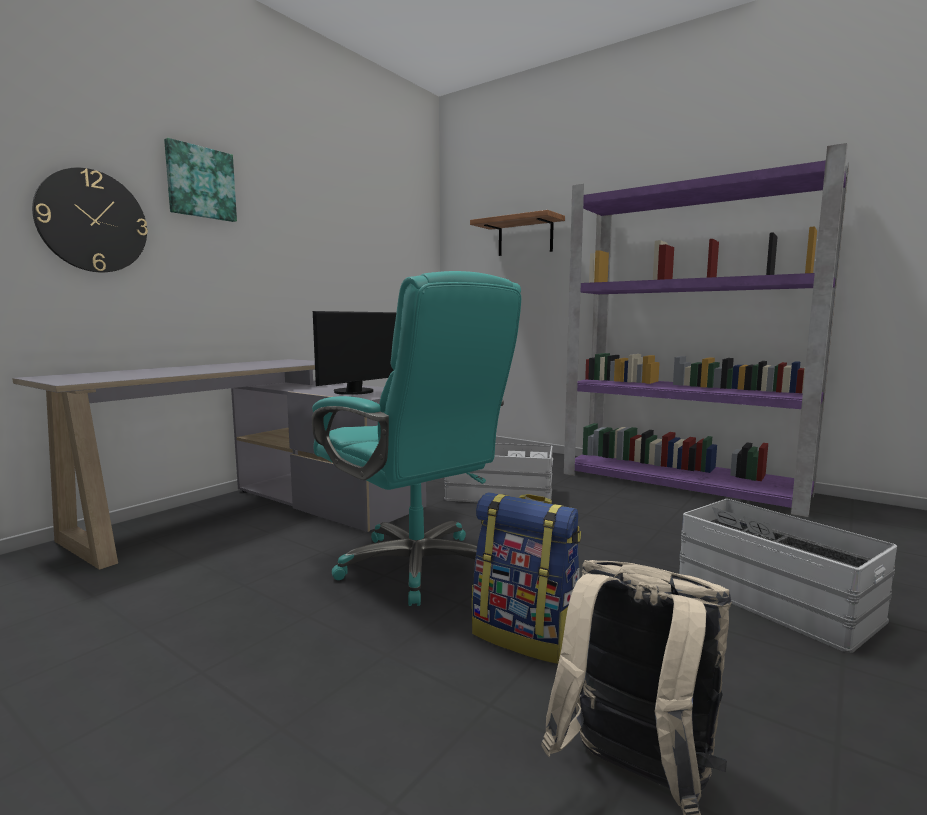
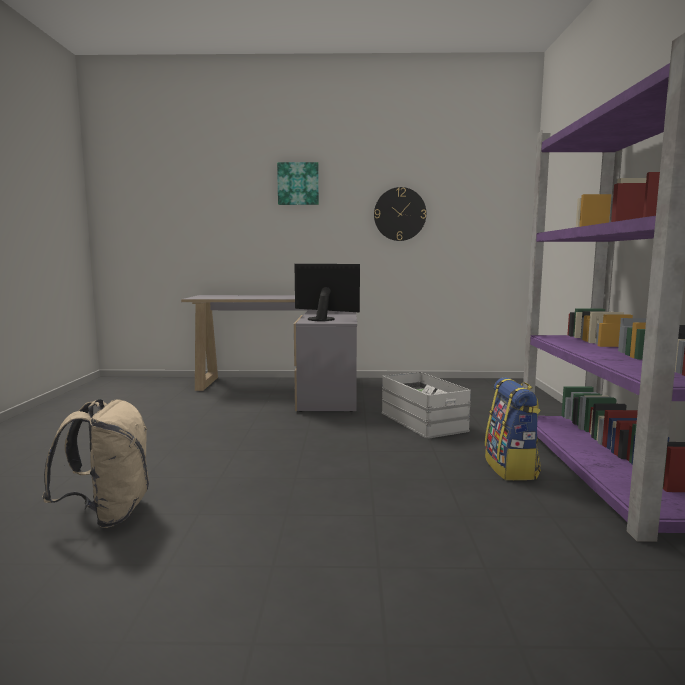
camera: 55 degrees right, 0 degrees up
(92, 221) = (238, 216): wall clock -> wall clock (400, 214)
(357, 392) = (322, 319): monitor -> monitor turned 150 degrees counterclockwise
(414, 564) = (271, 430): turquoise office chair -> none
(525, 237) = (575, 182): shelf -> none
(526, 635) = (217, 471): backpack -> backpack (511, 468)
(773, 598) = (362, 534): grey storage box -> none

